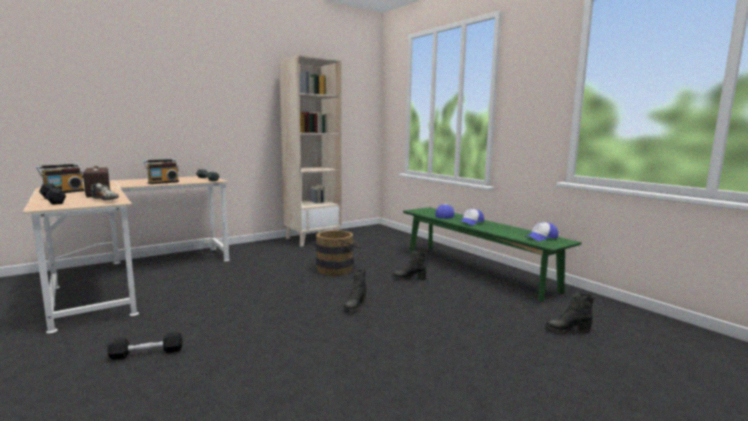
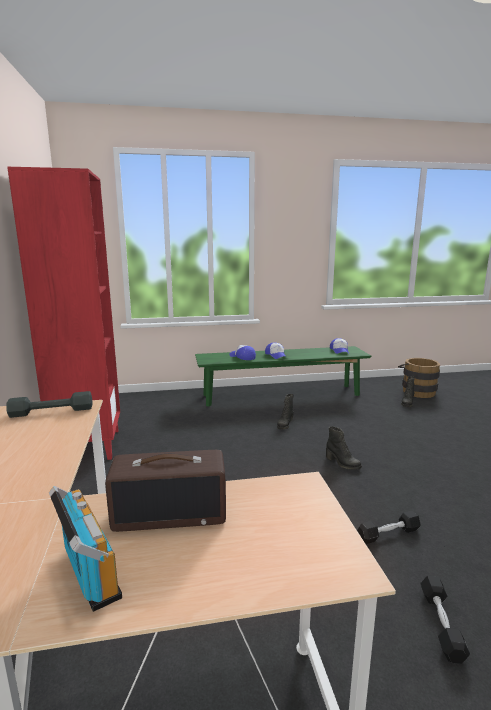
camera: 65 degrees left, 5 degrees up
(53, 200) = (247, 568): black dumbbell -> black dumbbell (388, 534)
(105, 200) = (280, 497): shoe -> none
(163, 182) = (48, 449): radio -> none
(312, 239) = (88, 445): beige bookcase -> red bookcase
(338, 269) = (228, 451): brown bucket -> brown bucket (417, 391)

